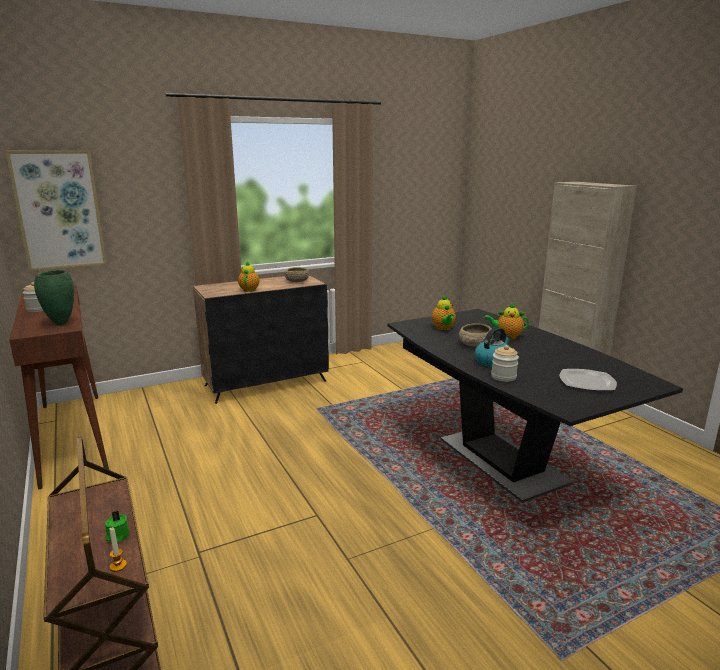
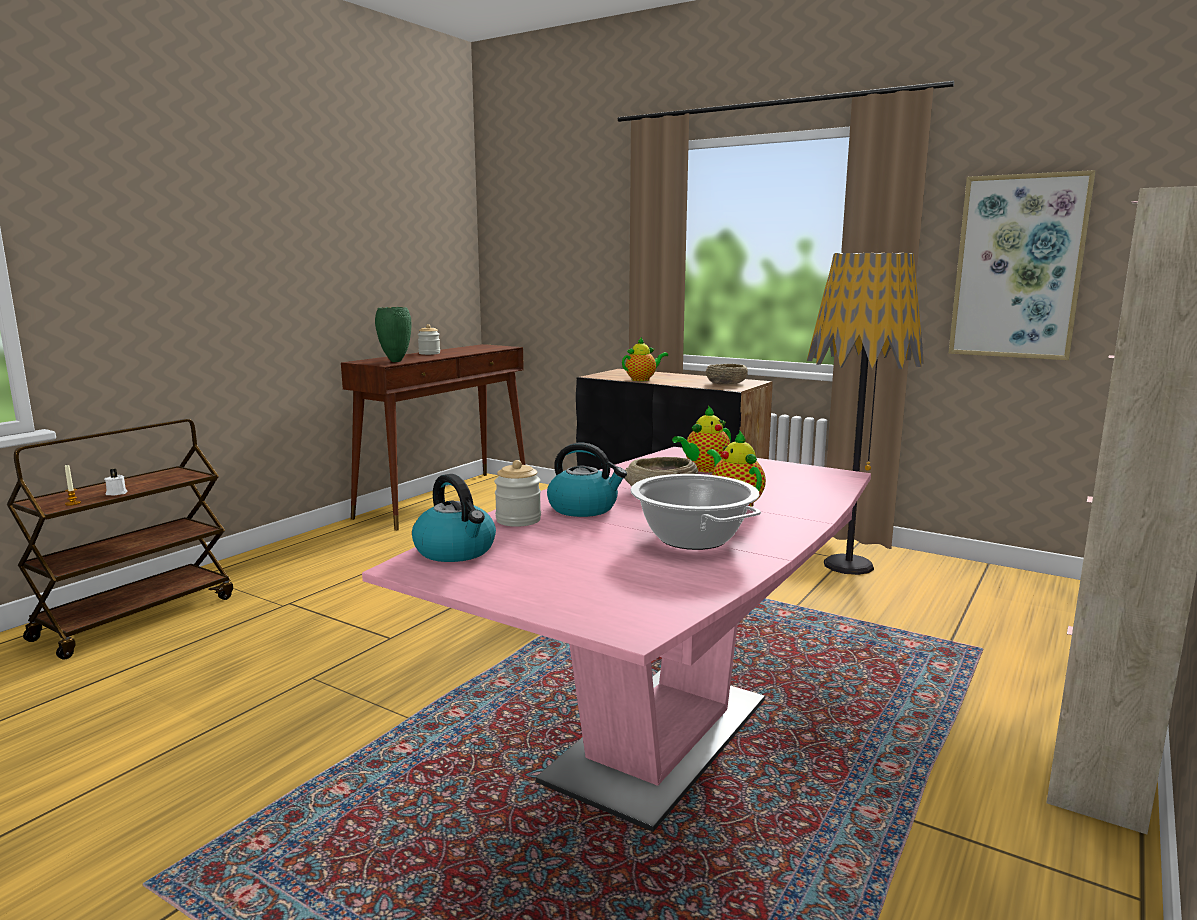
camera: 60 degrees right, 5 degrees down
(59, 210) = (521, 262): picture -> picture (1018, 267)
(117, 536) = (116, 493): green candle -> white candle
(372, 363) = (849, 565): none -> floor lamp
(501, 461) = (660, 739): black dining table -> pink dining table
(548, 397) = (456, 551): none -> kettle
(554, 354) = (692, 538): none -> cooking pot
(587, 382) = (563, 571): plate -> none

